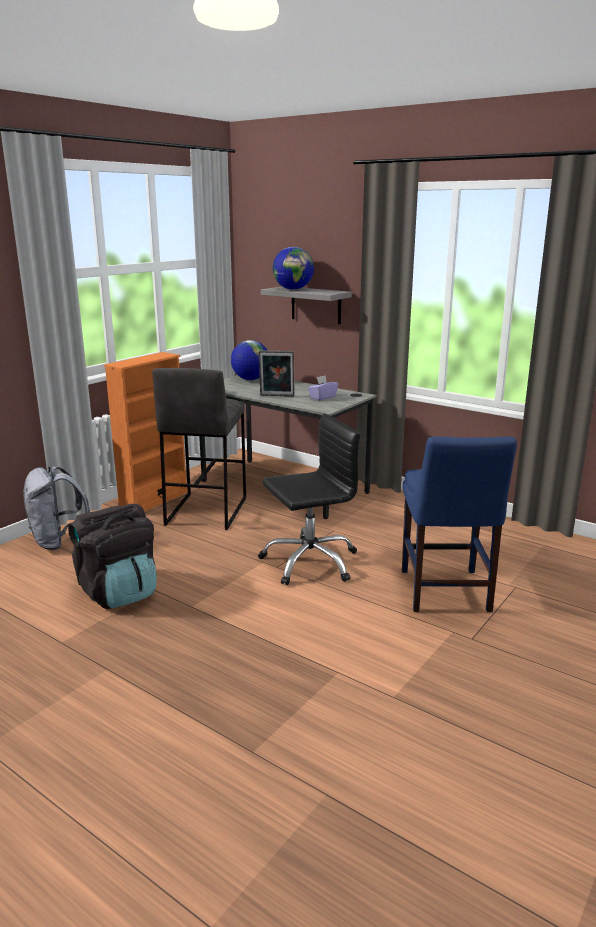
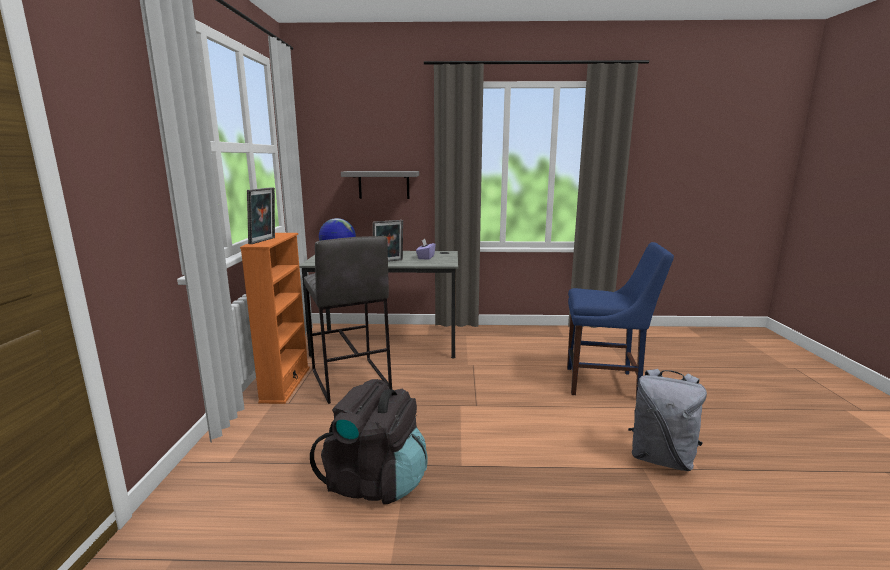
camera: 35 degrees left, 5 degrees down
(58, 541) = (232, 457): grey backpack -> grey backpack (661, 458)
(131, 361) = (264, 241): none -> picture frame
(293, 289) = (370, 171): globe -> none
(310, 561) = (493, 393): black office chair -> none
(445, 593) = (606, 384): blue chair -> blue chair turned 45 degrees counterclockwise

